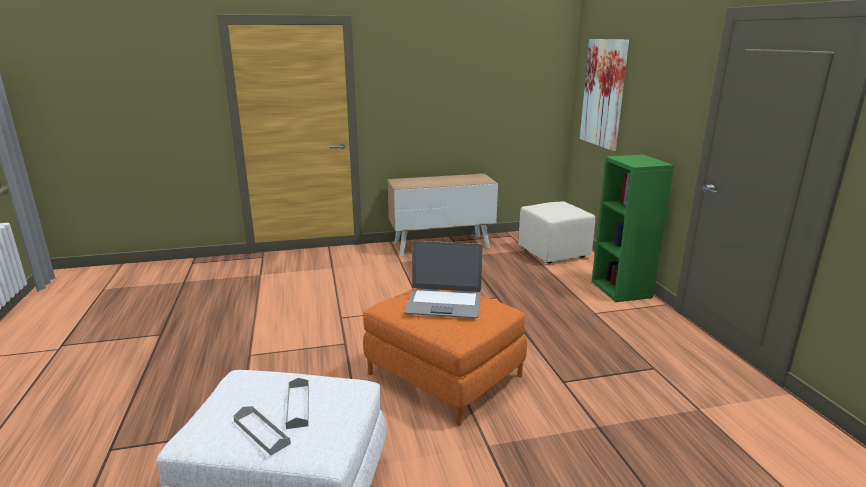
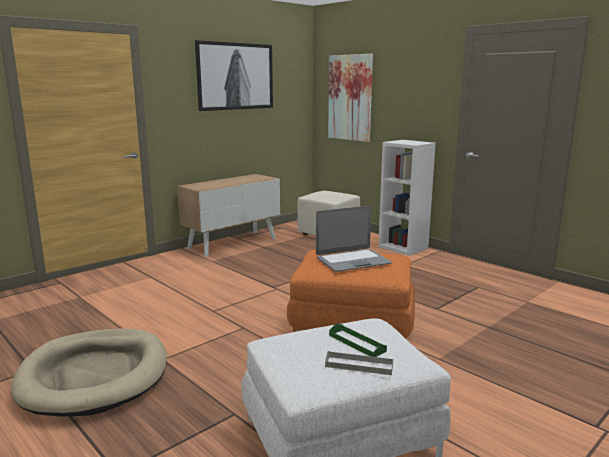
camera: 30 degrees left, 5 degrees down
(190, 354) = (95, 375): none -> beige dog bed
(298, 406) = (357, 343): grey tray -> green tray
(465, 65) = (235, 76): none -> picture
(622, 290) = (403, 247): green bookcase -> white bookcase

